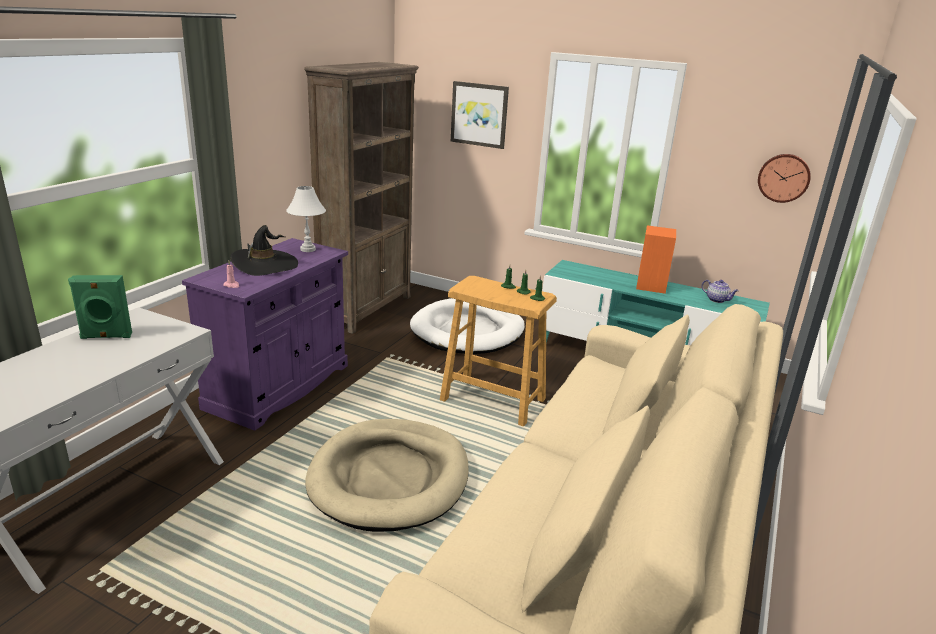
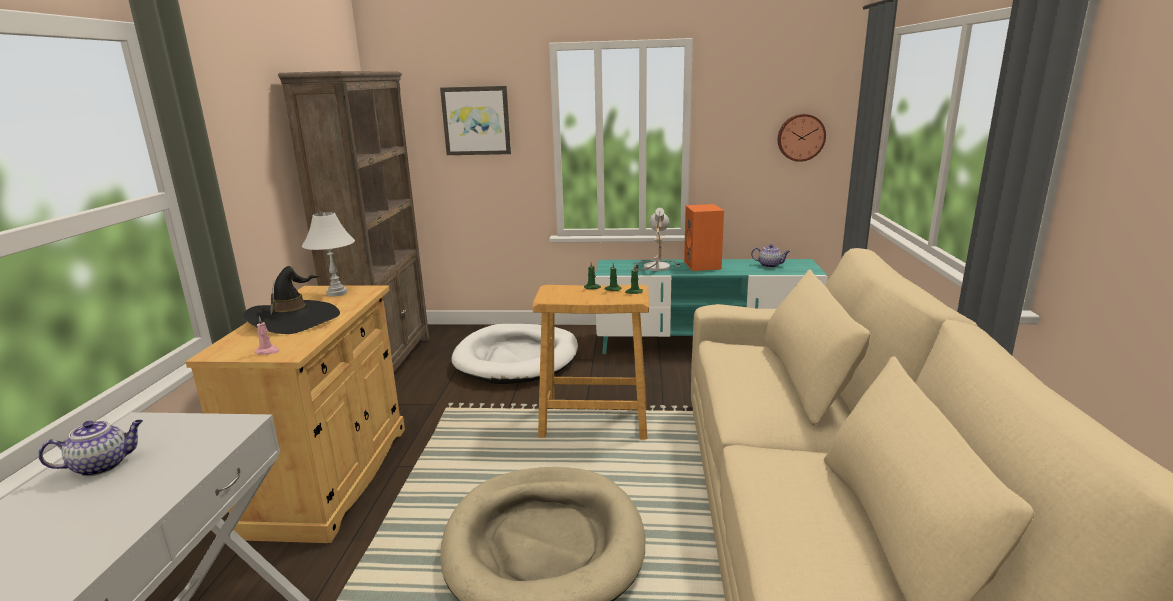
camera: 20 degrees left, 5 degrees down
(106, 336) = (103, 465): green speaker -> teapot
(279, 386) = (331, 477): purple cabinet -> beige cabinet
(605, 277) = (654, 266): none -> table lamp

